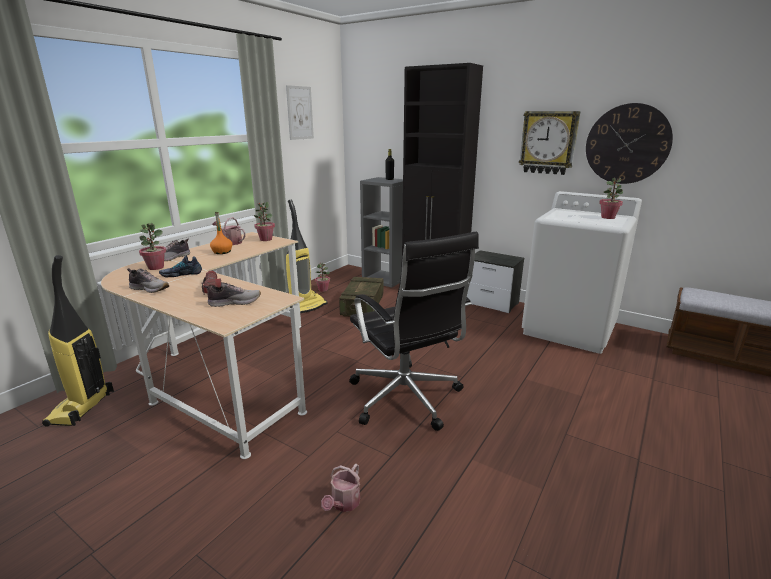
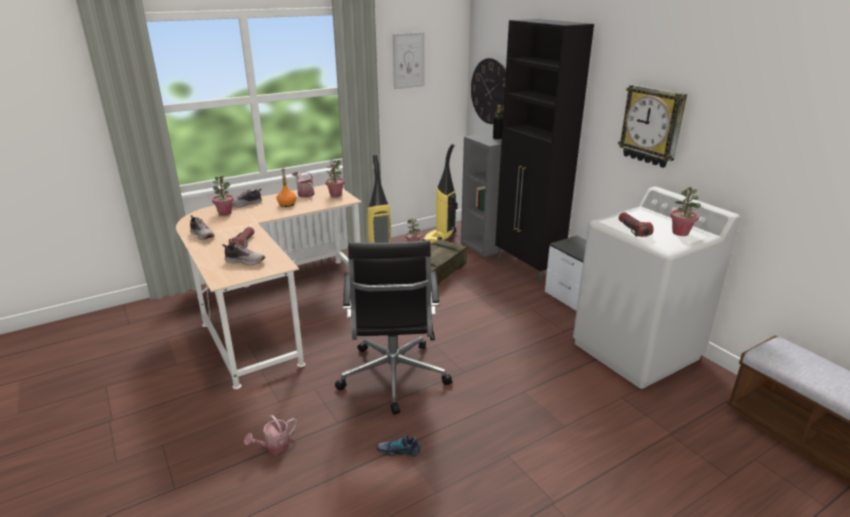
camera: 25 degrees right, 5 degrees up
(82, 409) = (160, 316): vacuum cleaner -> vacuum cleaner (439, 238)
(181, 274) = (236, 224): shoe -> shoe (398, 450)
(576, 220) = (633, 230): none -> flashlight
(627, 144) = (733, 144): wall clock -> wall clock (491, 91)

